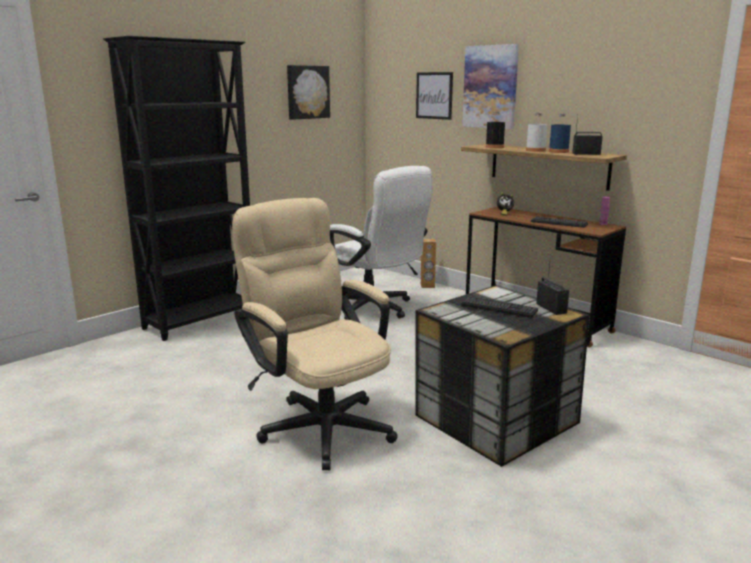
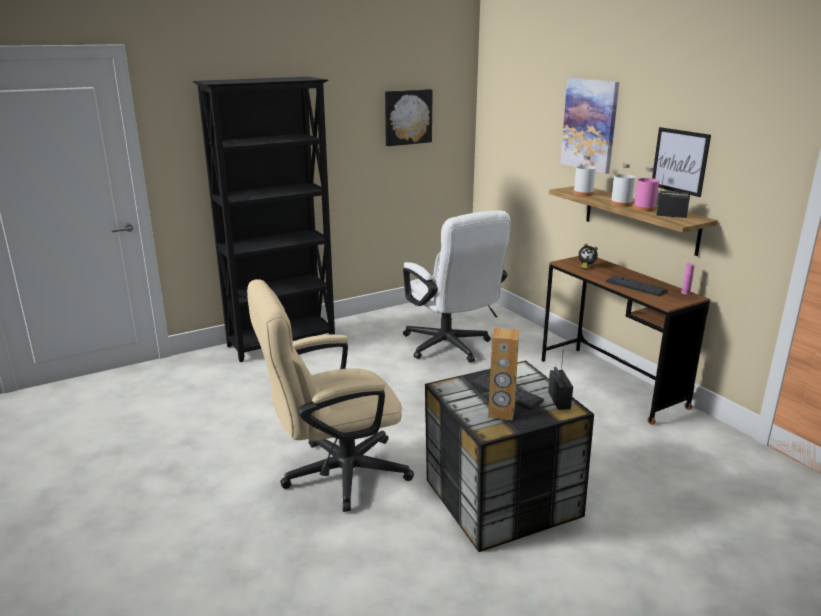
camera: 15 degrees right, 5 degrees up
(319, 423) = (333, 474): beige office chair -> beige office chair turned 90 degrees counterclockwise
(427, 286) = (518, 324): brown speaker -> brown speaker (501, 413)
(434, 95) = (537, 126): picture -> picture (680, 161)
(494, 147) = (583, 193): black bottle -> white bottle
(558, 152) = (644, 208): blue bottle -> pink bottle

